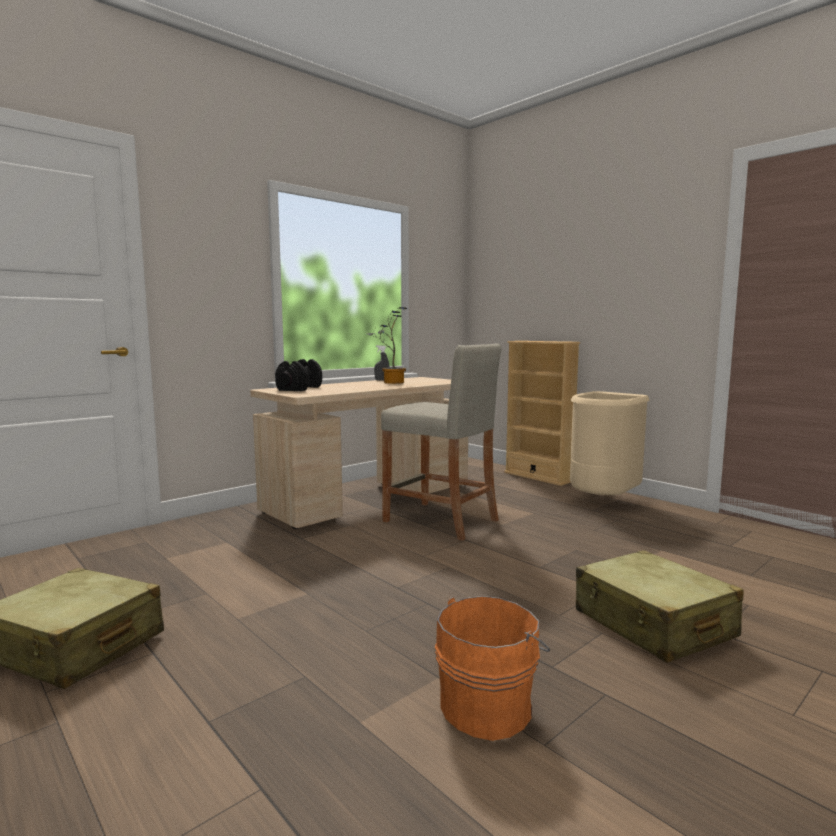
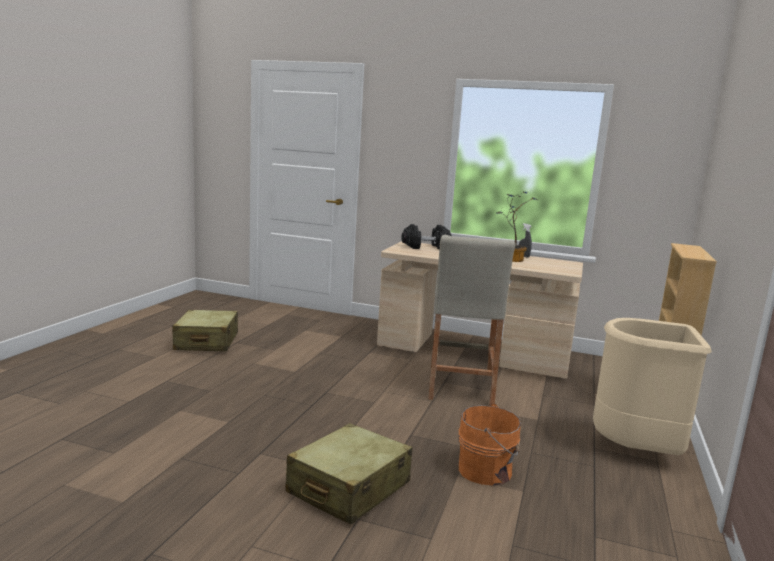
camera: 60 degrees right, 5 degrees up
(489, 706) = (208, 439): orange bucket -> orange bucket (487, 471)

